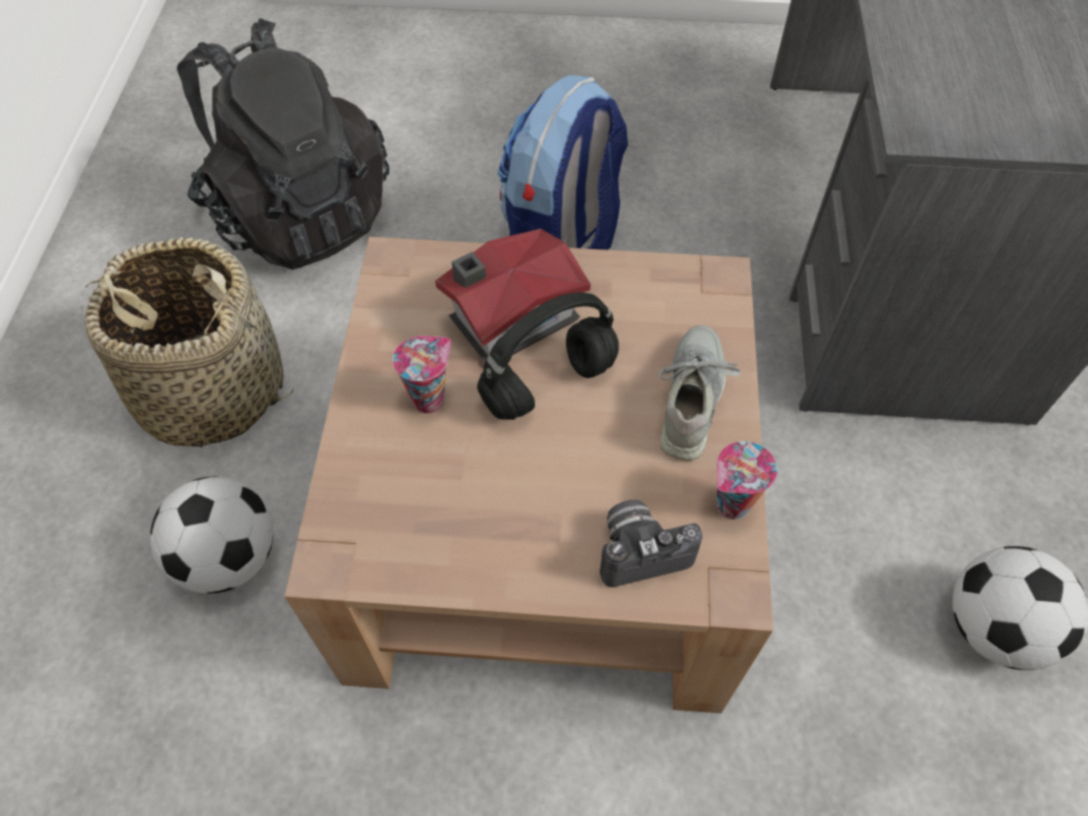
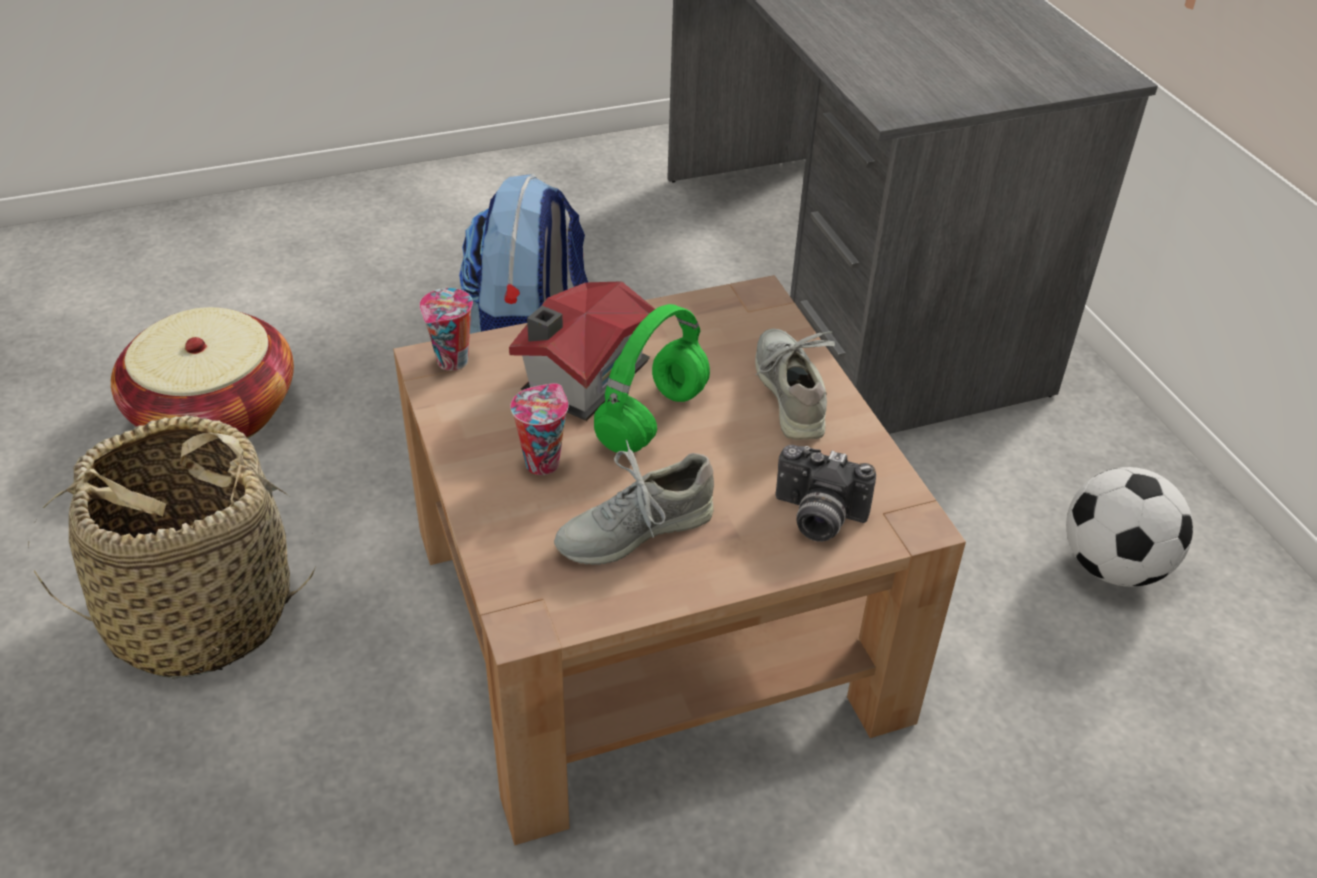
camera: 25 degrees left, 15 degrees down
(229, 557) = (313, 770): football -> none
(299, 214) = (215, 413): black backpack -> basket
(469, 500) = (634, 530): none -> grey shoe
(548, 387) = (652, 421): black headphones -> green headphones
(641, 549) = (816, 518): camera -> camera turned 120 degrees counterclockwise
(731, 506) = (875, 462): cup -> cup (452, 362)

